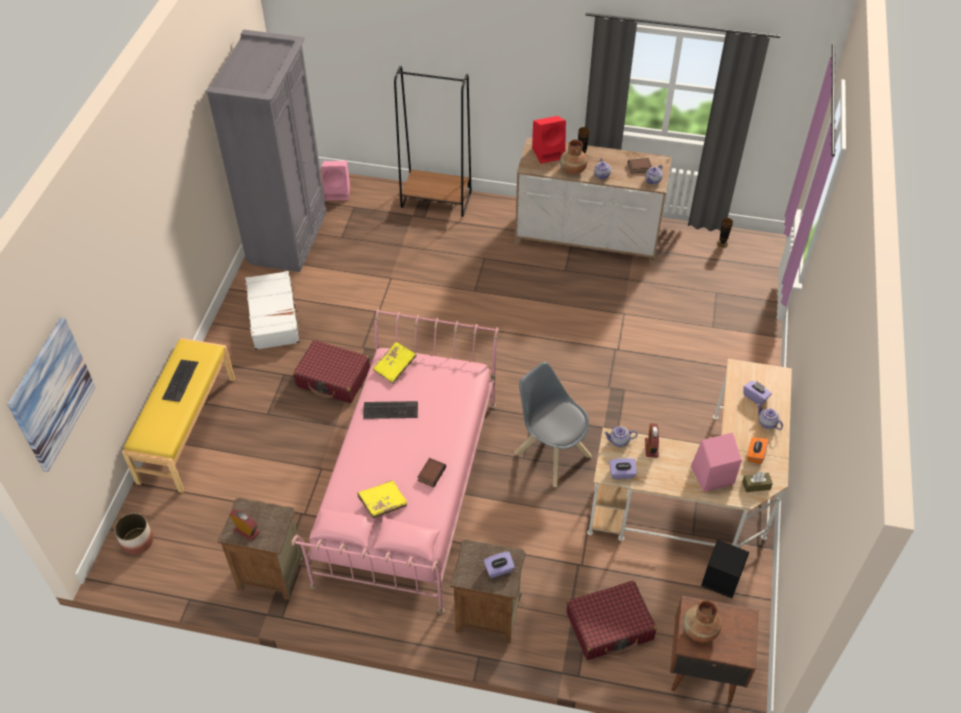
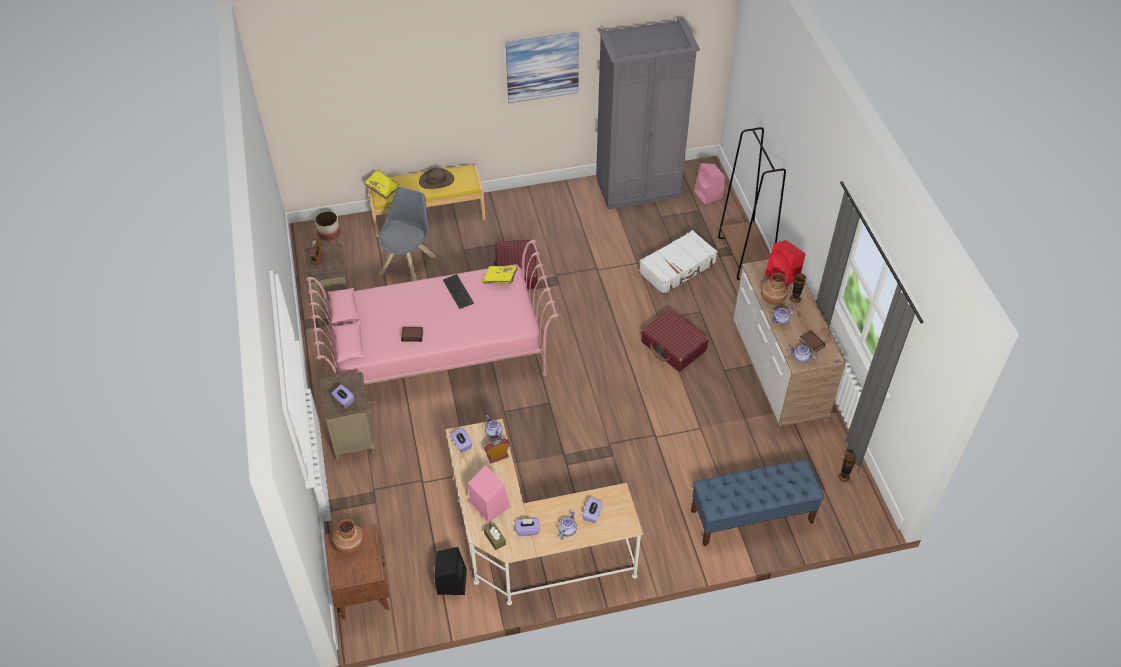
camera: 65 degrees right, 0 degrees up
(52, 394) = (314, 98): picture -> picture (542, 67)
(180, 380) = (436, 180): keyboard -> brown hat
(274, 316) = (554, 214): white suitcase -> white suitcase (678, 268)
(382, 503) = (374, 319): yellow book -> yellow book (382, 188)
(551, 453) = (518, 427): grey chair -> grey chair (408, 264)
(609, 626) = (376, 518): red suitcase -> red suitcase (673, 346)
(737, 319) = (751, 517): none -> blue bench
(755, 454) = (527, 530): orange tissue box -> purple tissue box

